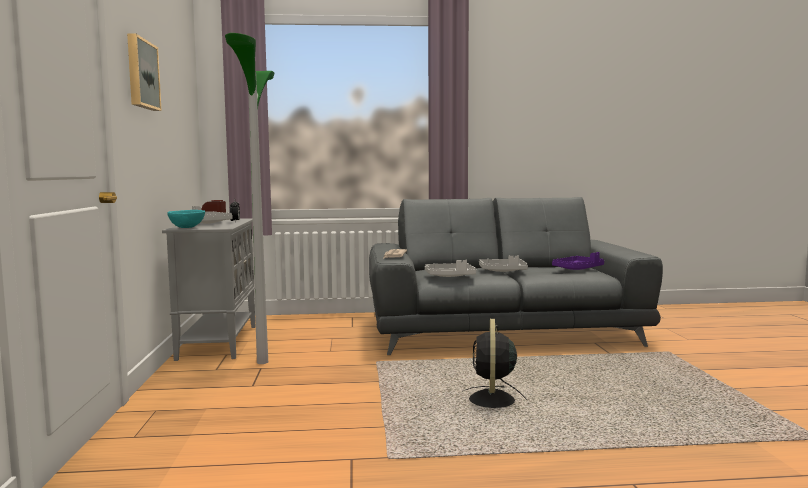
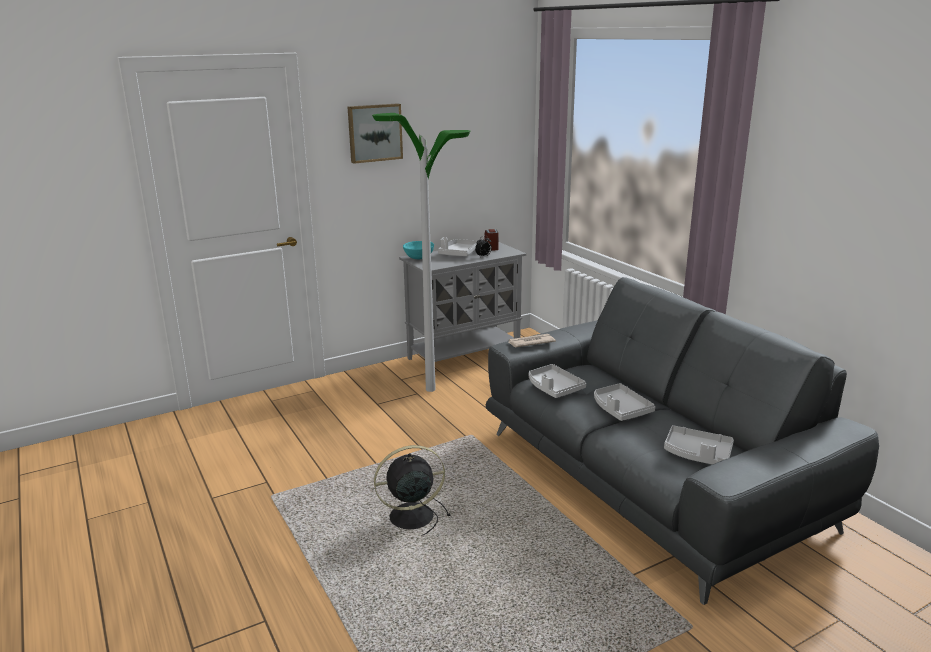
camera: 65 degrees right, 15 degrees up
(578, 269) = (697, 454): purple tray -> grey tray

